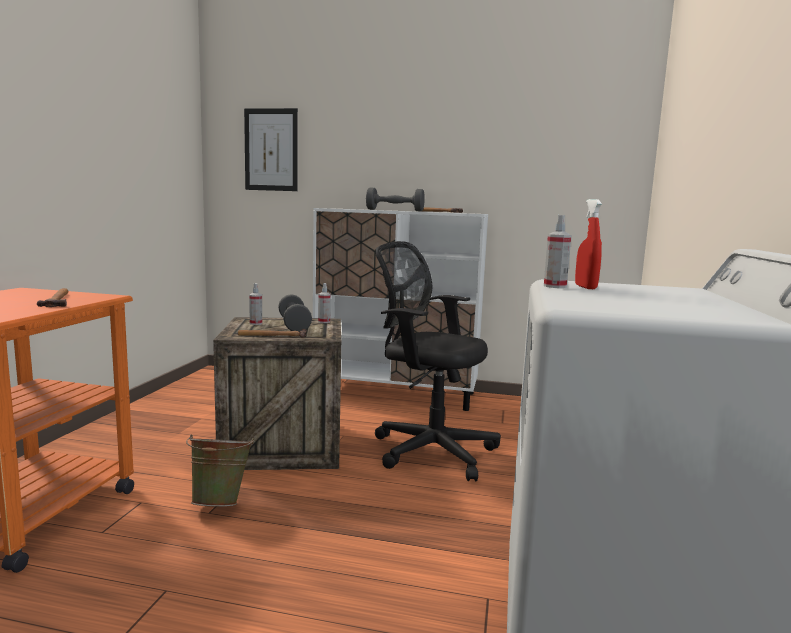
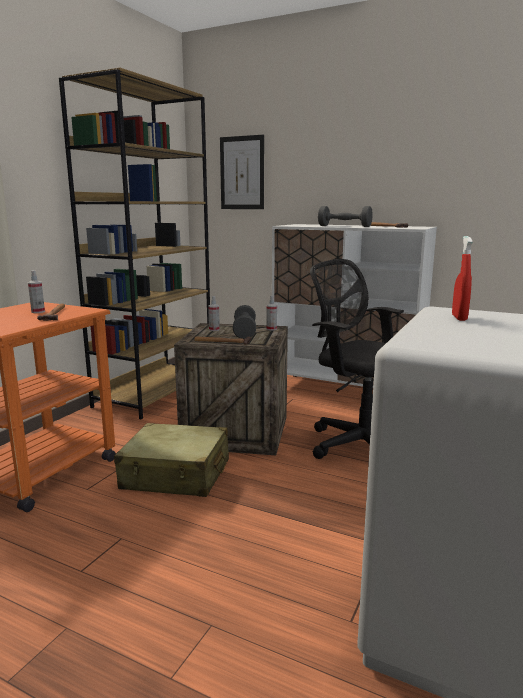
camera: 15 degrees right, 5 degrees up
(169, 407) = (155, 392): none -> brown bookcase
(221, 502) = (176, 475): green bucket -> beige suitcase
(555, 286) = (429, 317): spray bottle -> spray bottle (38, 312)

